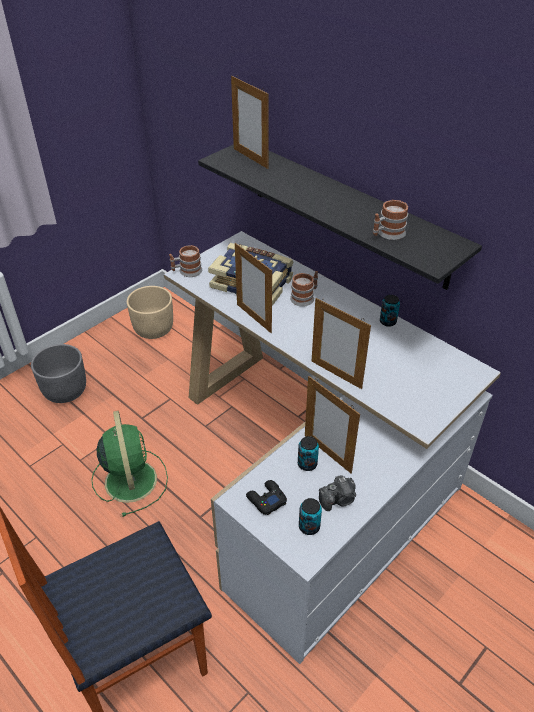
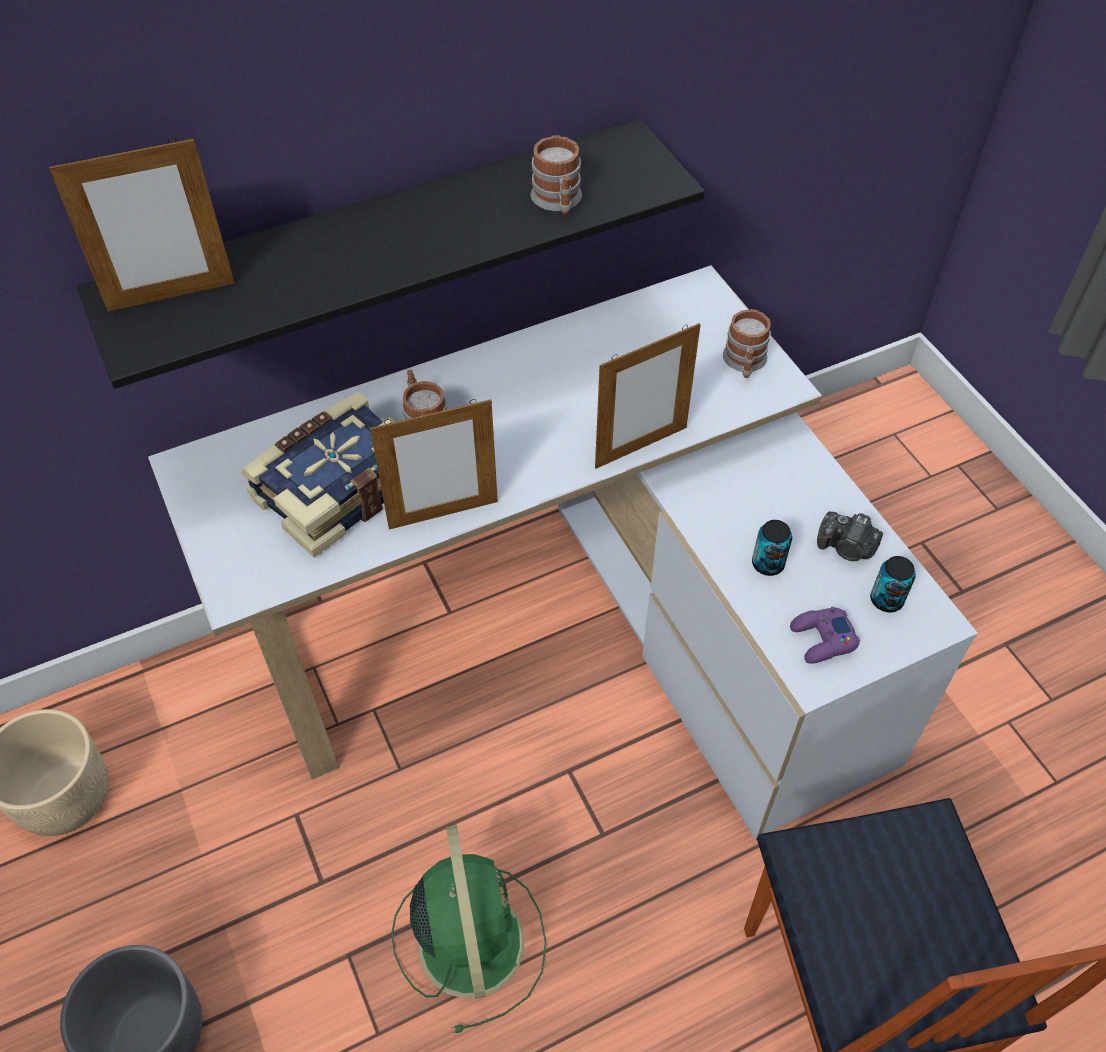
camera: 70 degrees left, 10 degrees up
(130, 479) = (470, 938): green fan -> green fan turned 75 degrees clockwise
(186, 271) = (231, 585): mug -> mug (744, 363)
(266, 499) = (822, 639): black game controller -> purple game controller
(327, 453) = (755, 531): picture frame -> none
(338, 499) = (846, 548): camera -> camera turned 120 degrees clockwise
(388, 321) = (545, 340): can -> none

